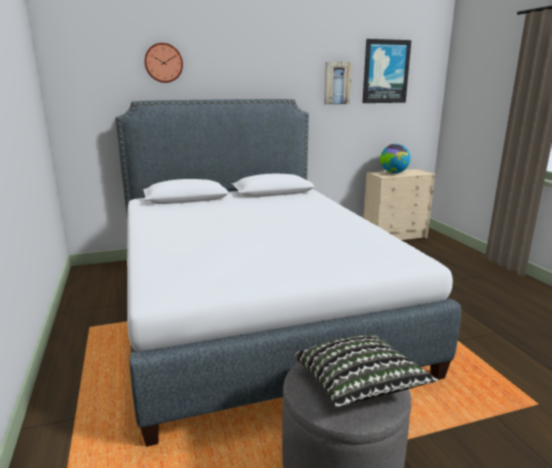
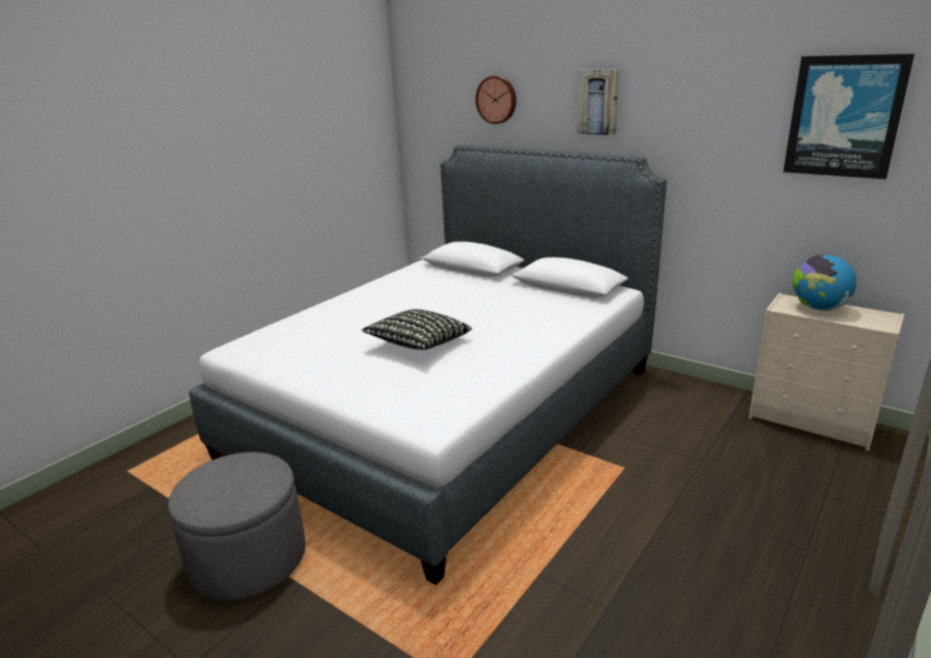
camera: 55 degrees right, 5 degrees up
(337, 83) = (735, 134): picture -> picture (598, 102)
(358, 386) = (228, 490): pillow -> pillow (418, 345)

